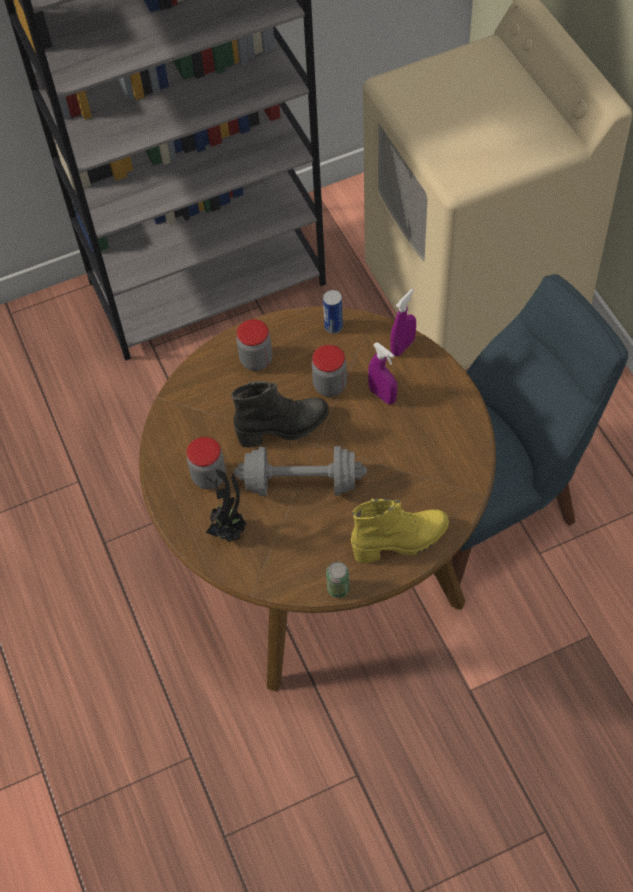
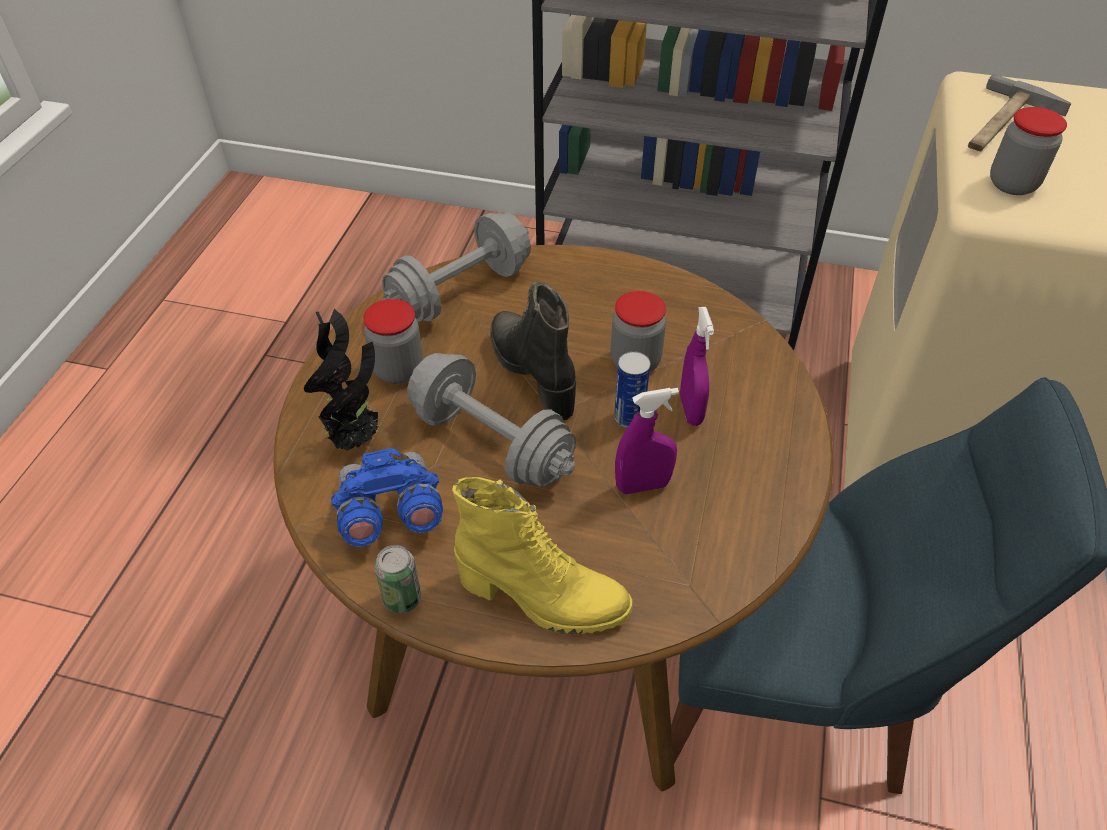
camera: 35 degrees right, 10 degrees down
(191, 405) = (460, 291): none -> grey dumbbell
(256, 360) = (576, 289): jar -> jar (1012, 184)
(284, 428) = (534, 373): black boot -> black boot turned 135 degrees counterclockwise
(289, 555) = (389, 514): none -> blue binoculars
(333, 327) = (700, 306): can -> can (629, 418)
(402, 346) = (769, 373): purple spray bottle -> purple spray bottle (642, 486)
(425, 112) = (1003, 124): none -> hammer

